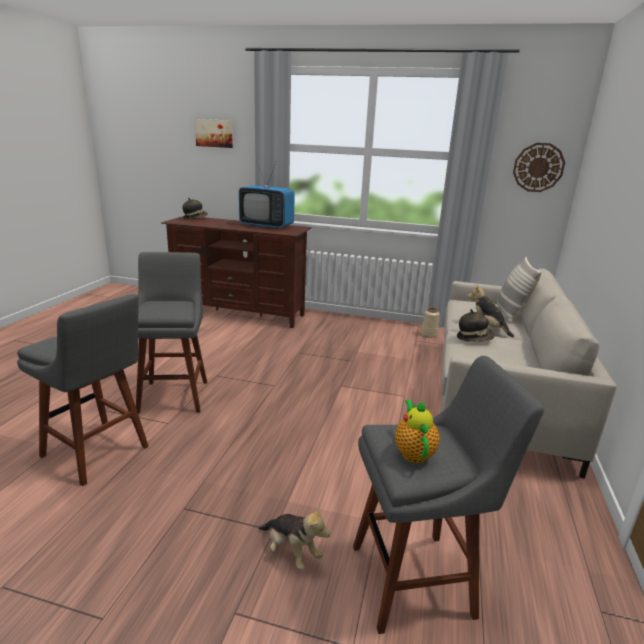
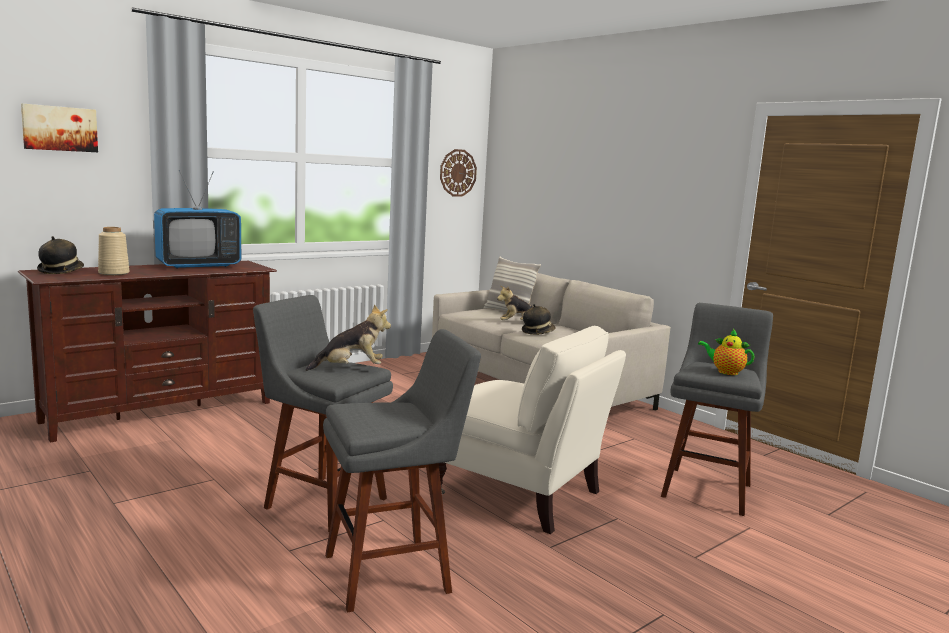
camera: 55 degrees left, 10 degrees down
(266, 462) = (521, 494): none -> beige armchair
(291, 551) = (648, 518): plush toy -> plush toy (351, 369)
(429, 334) = (399, 365): beige vase -> beige vase (113, 273)

